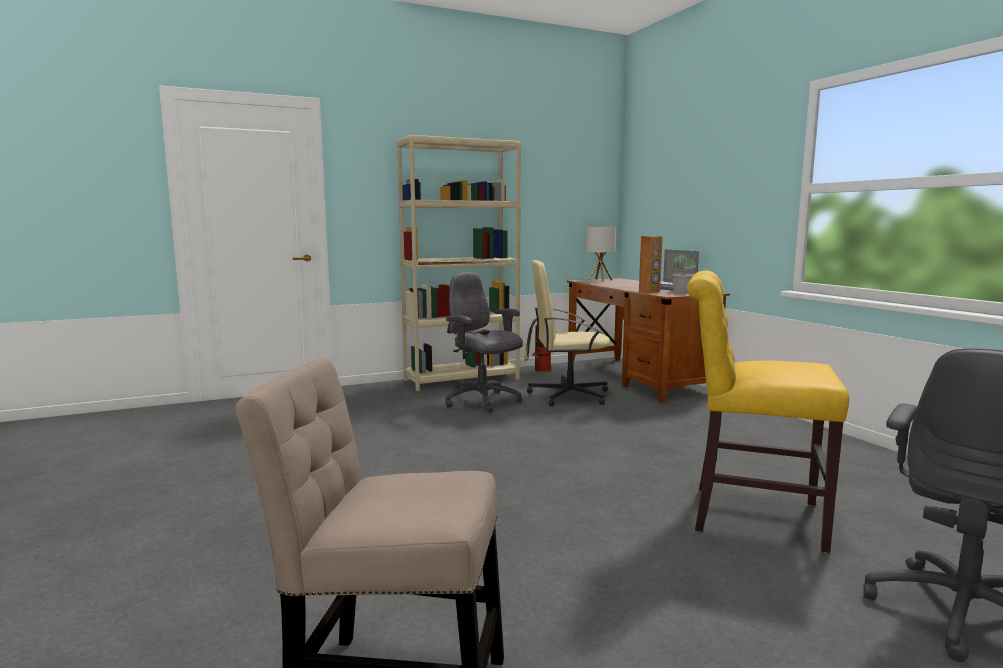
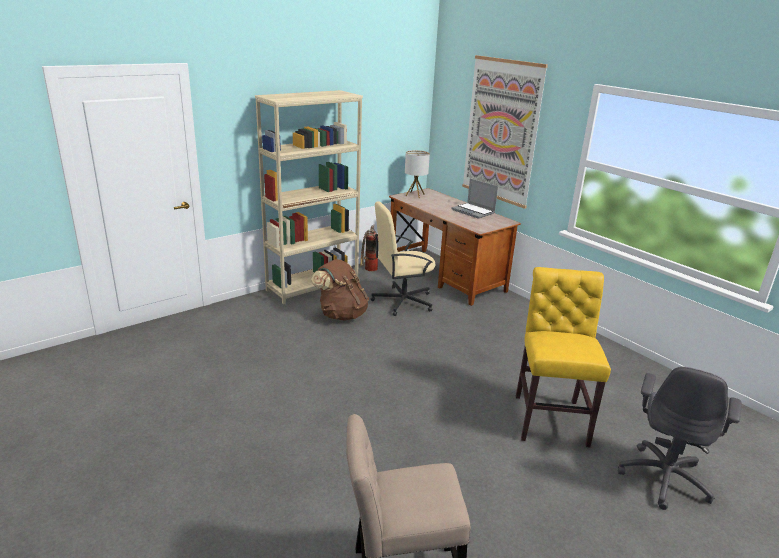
camera: 15 degrees left, 15 degrees up
(482, 401) = (341, 314): grey office chair -> brown backpack
(649, 292) = (463, 223): brown speaker -> none
(683, 292) = (487, 222): potted plant -> none
(700, 182) = (501, 131): none -> picture
(748, 516) = (549, 417): yellow chair -> yellow chair turned 90 degrees clockwise

